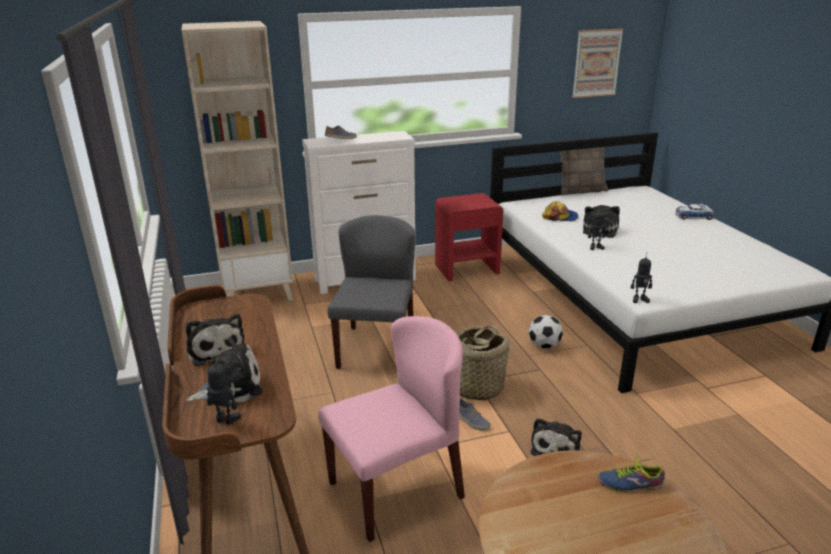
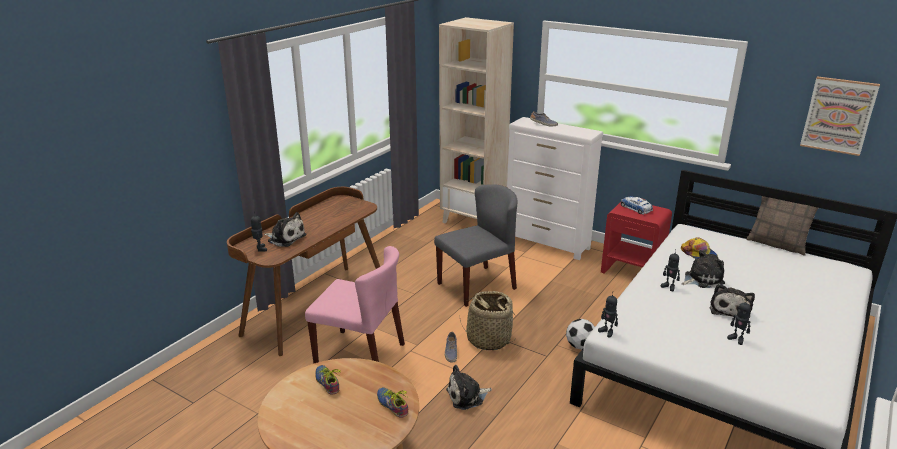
camera: 50 degrees right, 0 degrees up
(216, 349) = (311, 220): plush toy -> plush toy (729, 309)
(537, 517) = (328, 381): none -> shoe
(694, 216) = (836, 312): toy car -> toy car (636, 208)
(698, 259) = (737, 339): none -> toy robot

